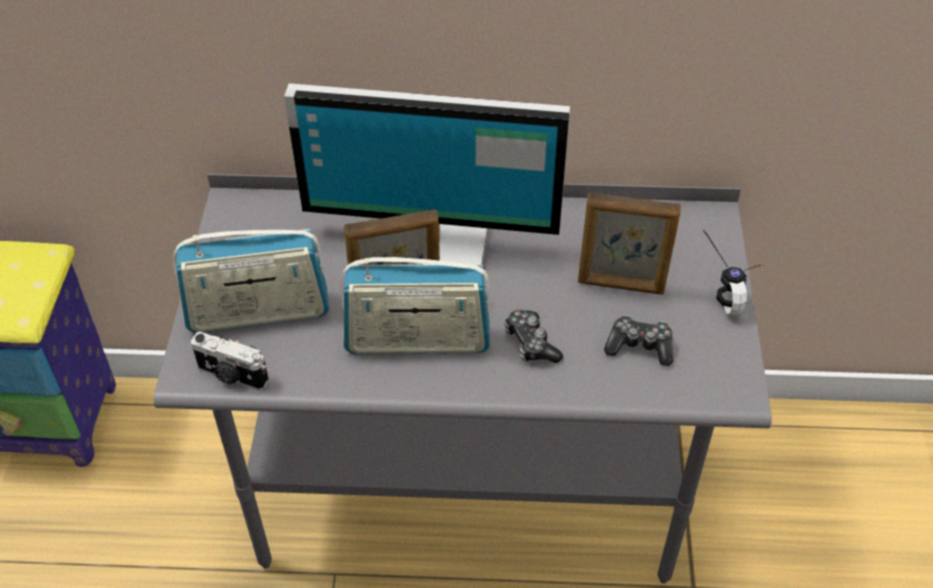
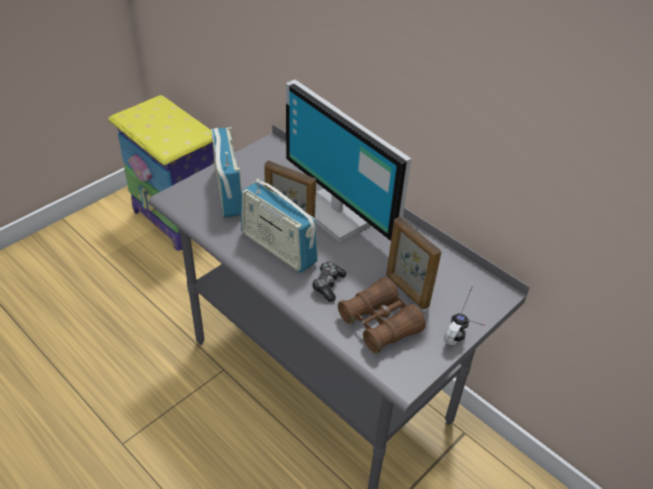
camera: 40 degrees right, 5 degrees down
(232, 376) = (187, 210): camera -> none
(258, 313) = (228, 193): radio -> radio turned 135 degrees counterclockwise
(639, 346) = (379, 324): game controller -> brown binoculars

